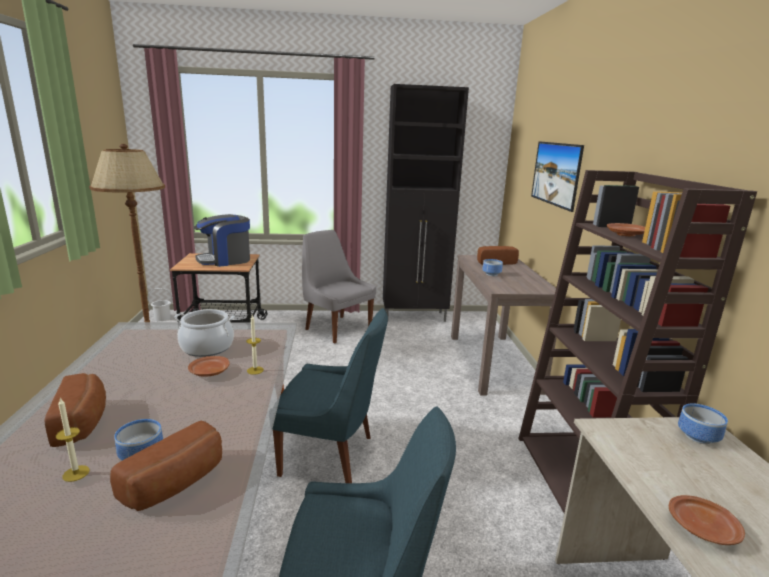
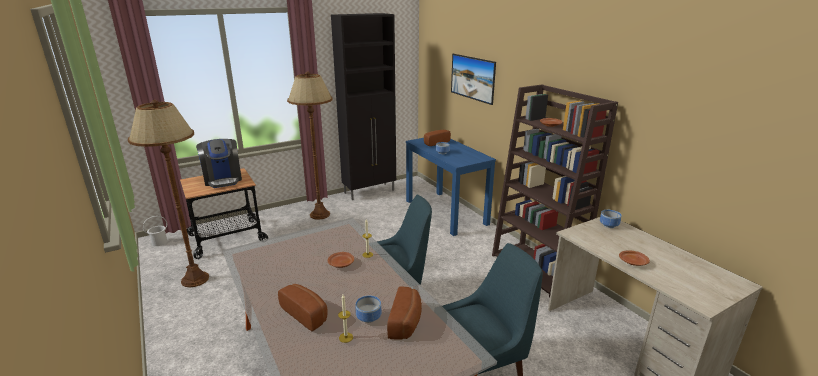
camera: 25 degrees left, 5 degrees up
(207, 347) = (317, 249): cooking pot -> none
(225, 260) = (223, 179): coffee machine -> coffee machine turned 60 degrees counterclockwise
(336, 328) = (320, 214): grey chair -> brown floor lamp
(493, 362) = (446, 212): brown console table -> blue console table

